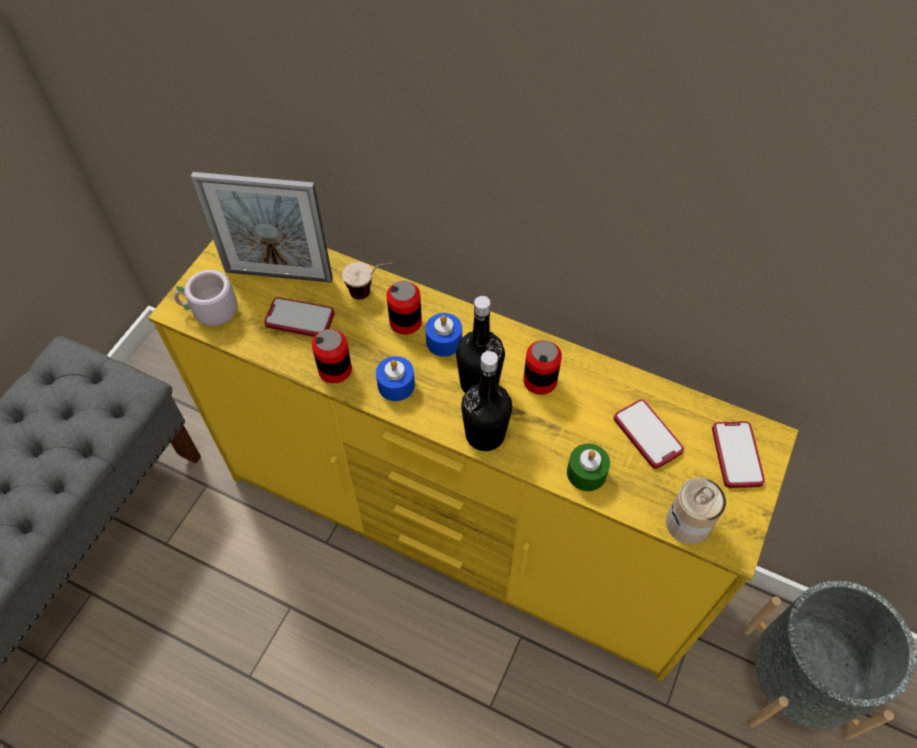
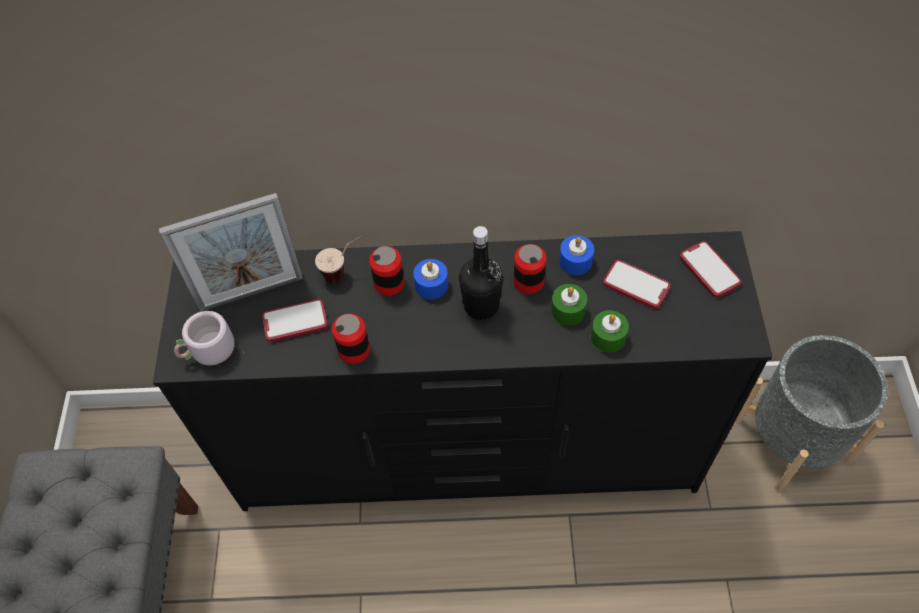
camera: 25 degrees left, 0 degrees up
(396, 385) = (414, 339): blue candle -> blue candle (575, 261)
(459, 527) = (469, 452): yellow dresser -> black dresser
(485, 434) = (511, 345): black bottle -> none
(562, 427) = (568, 310): none -> green candle
(688, 523) = (704, 338): can -> none

